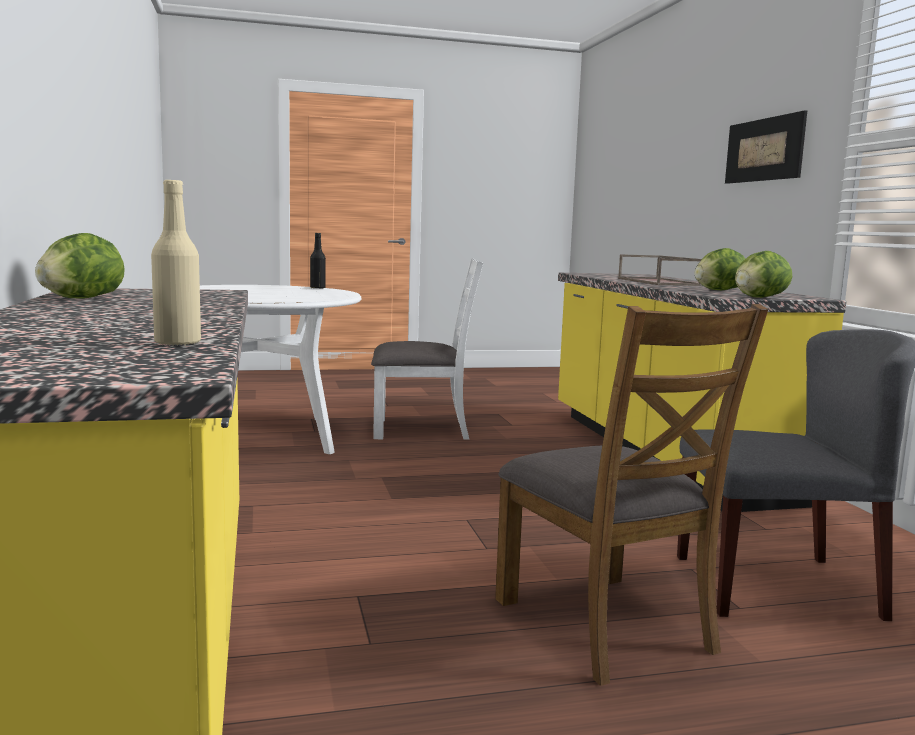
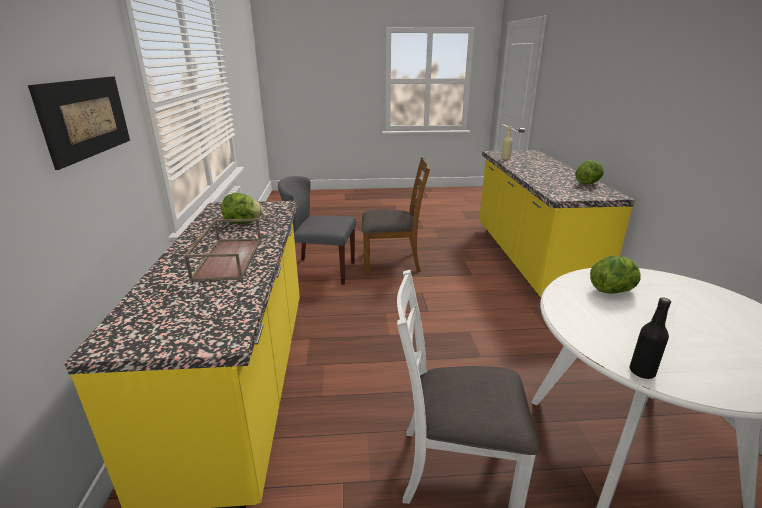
camera: 170 degrees left, 15 degrees up
(606, 624) = (392, 262): brown chair -> brown chair turned 105 degrees clockwise
(759, 297) = (261, 203): lettuce -> lettuce (612, 291)

